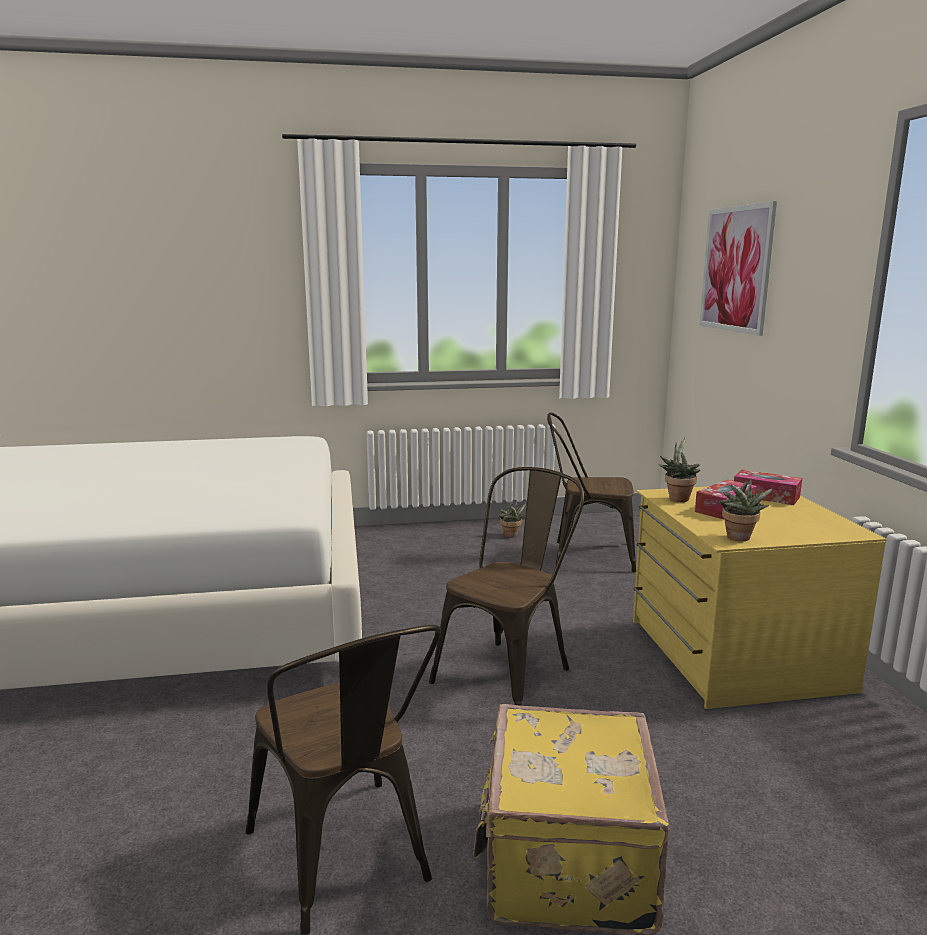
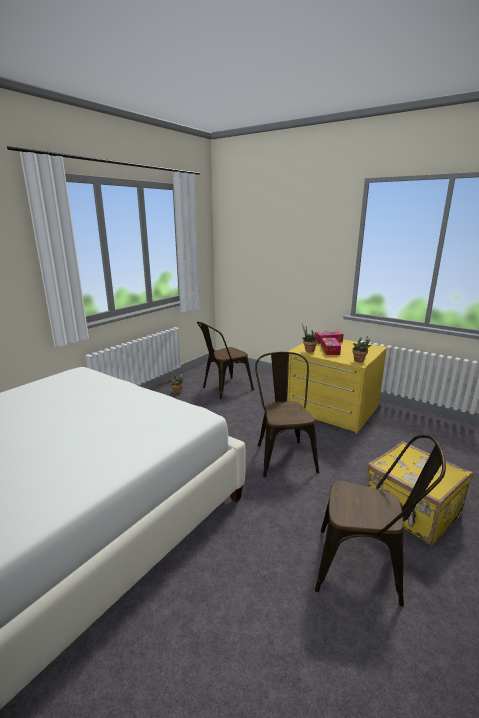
camera: 45 degrees left, 5 degrees up
(736, 269) = (264, 240): picture -> none

